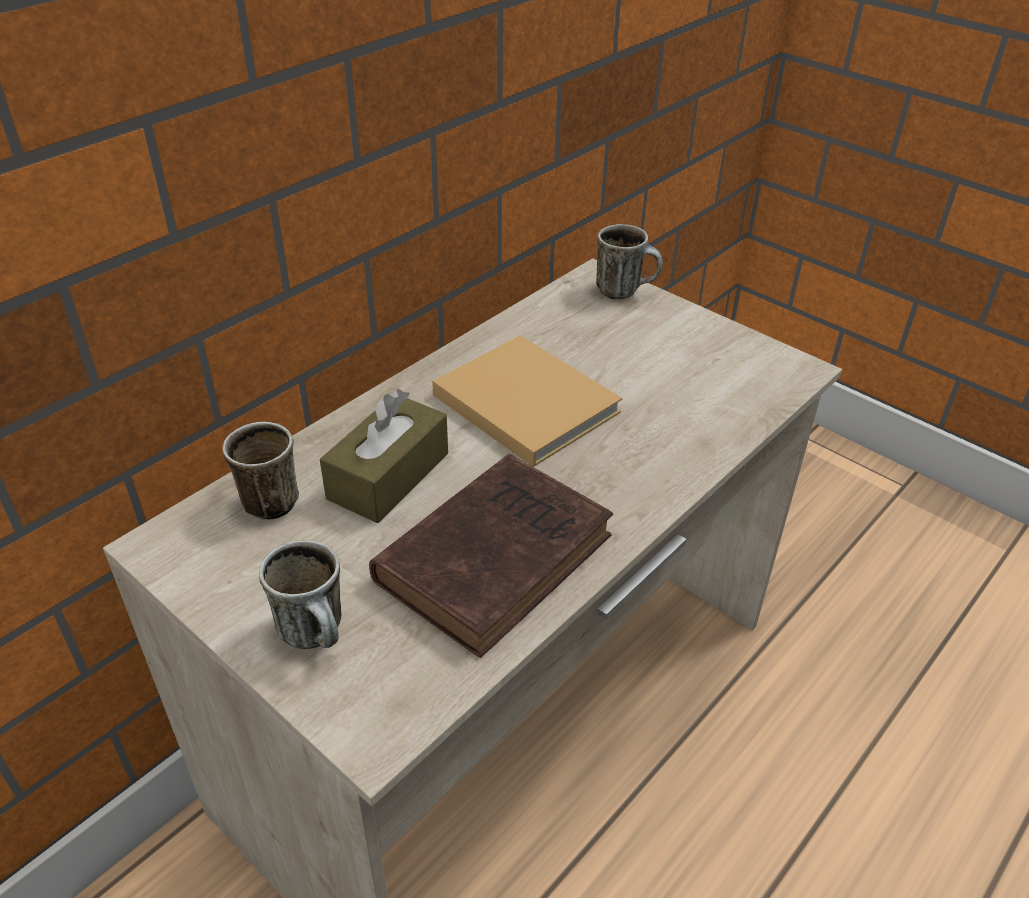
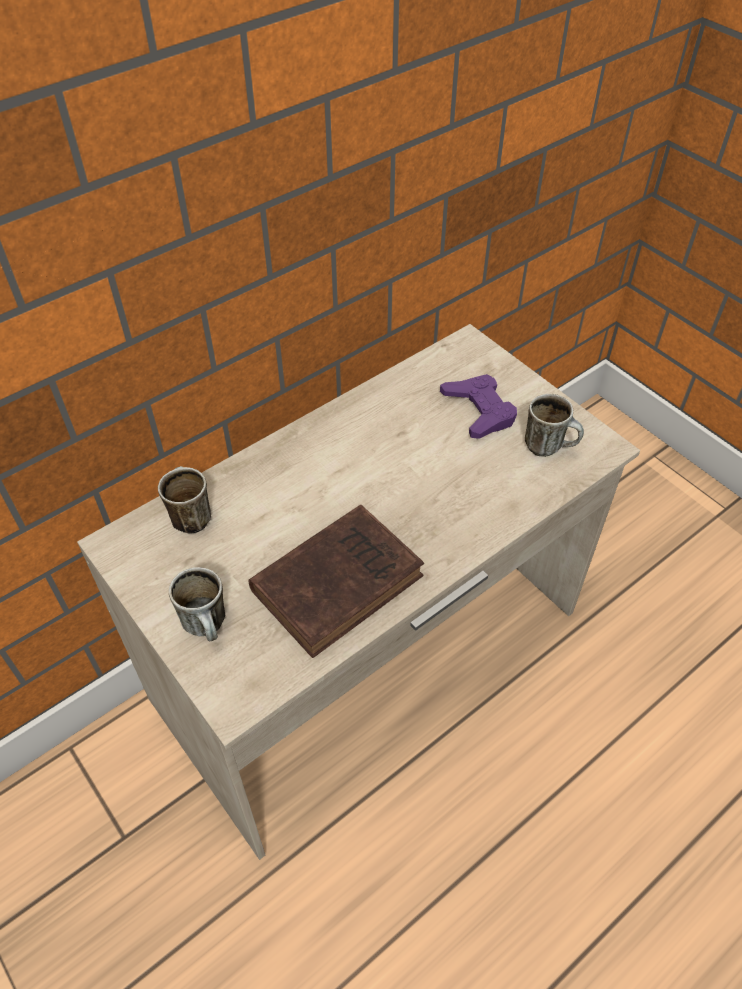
camera: 10 degrees right, 10 degrees up
(388, 475) = (276, 507): brown tissue box -> none
(522, 401) = (385, 453): beige book -> none
(625, 291) = (488, 359): mug -> mug (549, 447)
(630, 344) = (479, 410): none -> purple game controller

